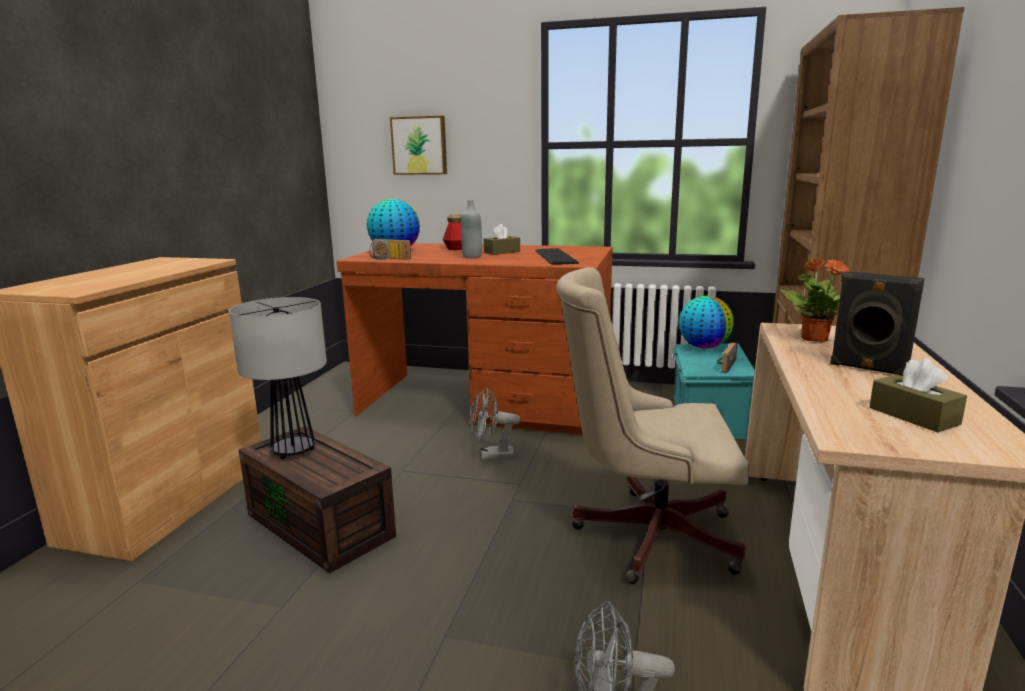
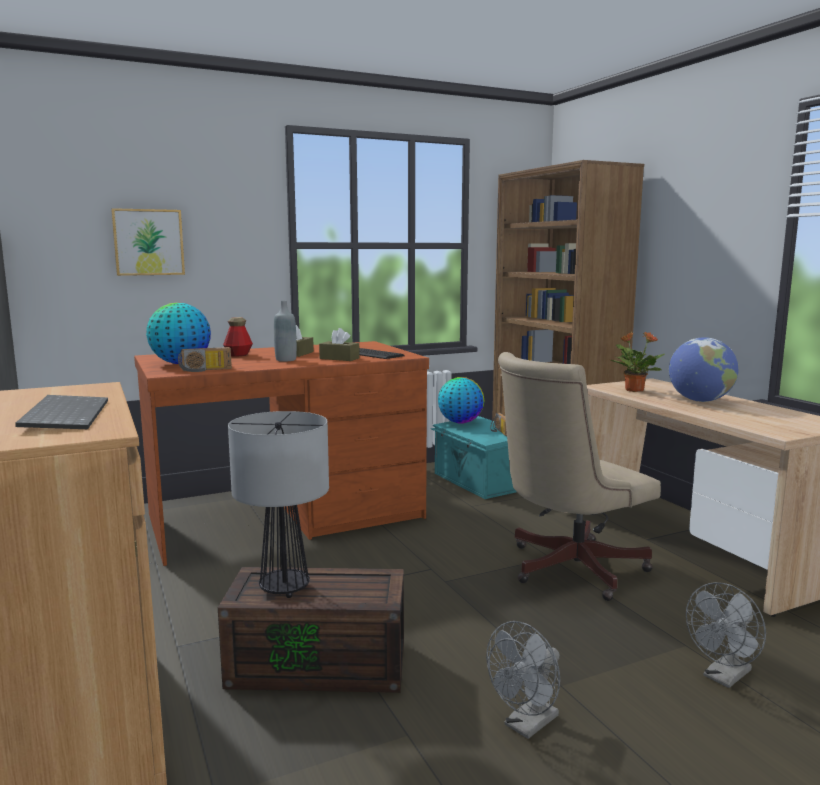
camera: 40 degrees left, 5 degrees down
(112, 277) = (64, 415): none -> keyboard
(491, 456) = (370, 556): grey fan -> grey fan (526, 725)
(868, 369) = (700, 401): black speaker -> globe
(913, 416) = (775, 418): brown tissue box -> brown tissue box (339, 358)

